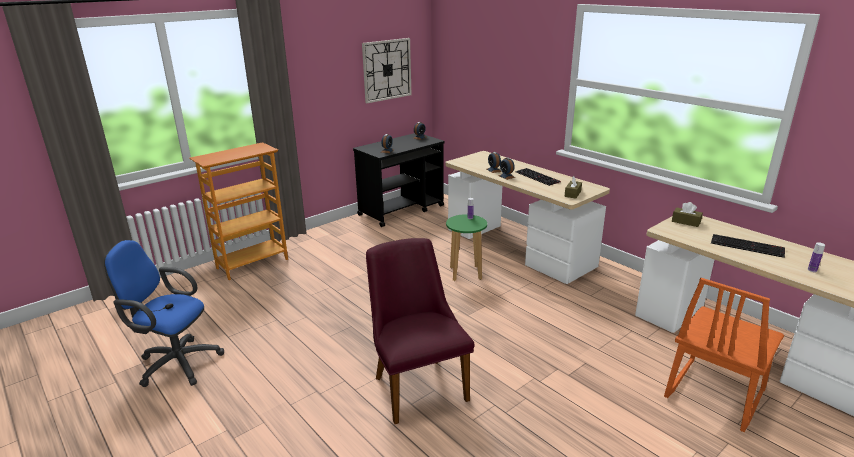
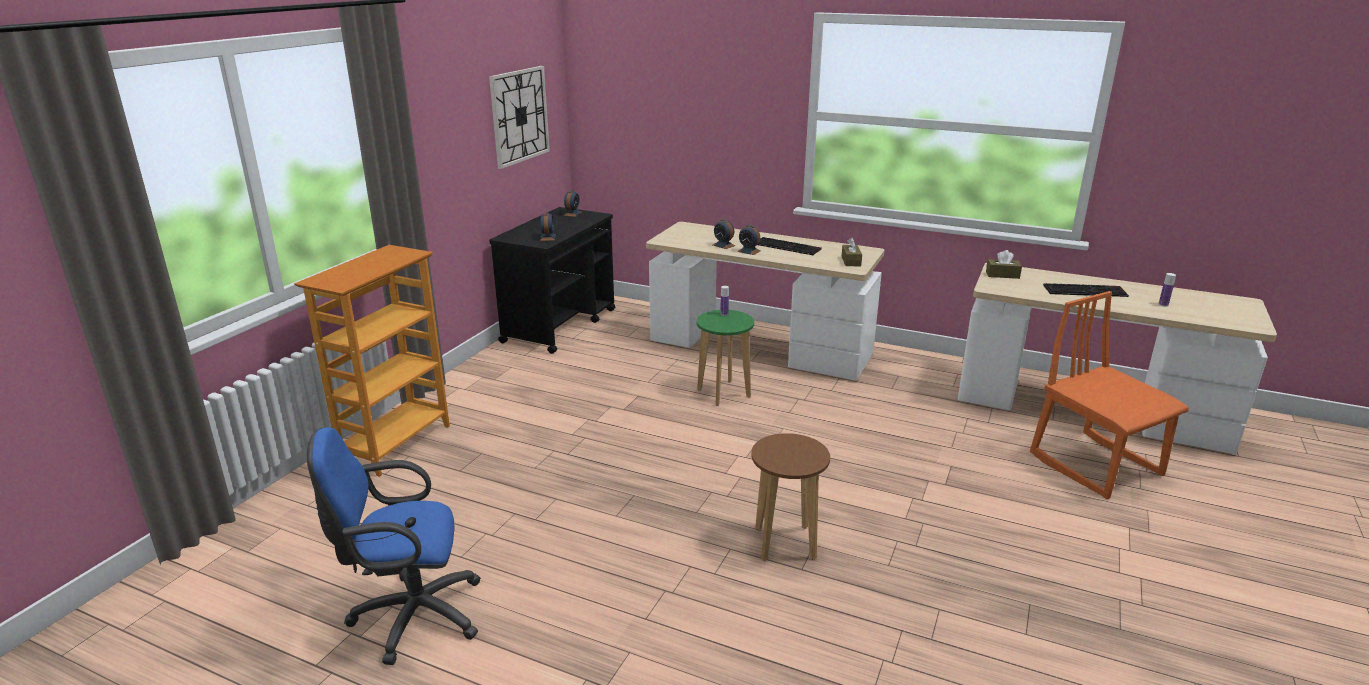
camera: 25 degrees left, 0 degrees up
(416, 383) = (784, 543): purple chair -> brown stool
(713, 393) = (1096, 464): orange chair -> orange chair turned 135 degrees clockwise

